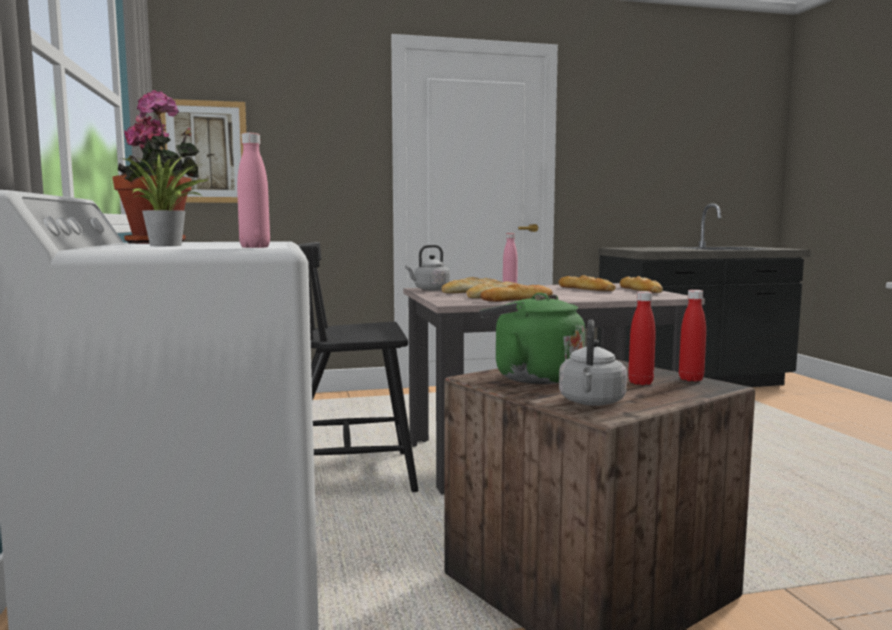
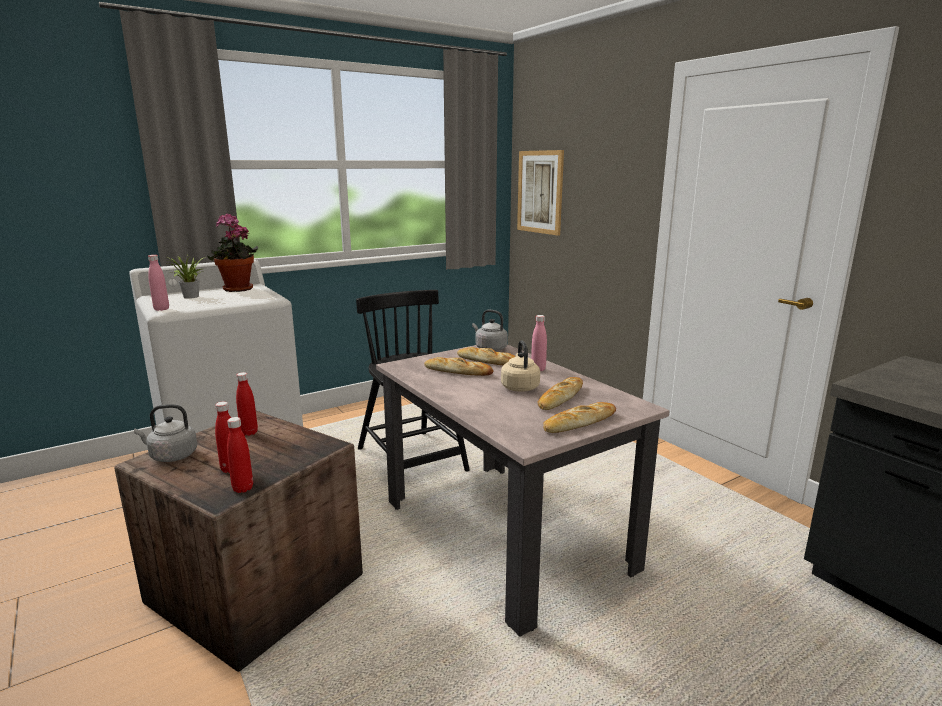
camera: 70 degrees right, 10 degrees up
(518, 299) = (434, 381): bread -> none
(532, 377) = (249, 432): green kettle -> red bottle
(553, 291) = (519, 387): none -> beige kettle

